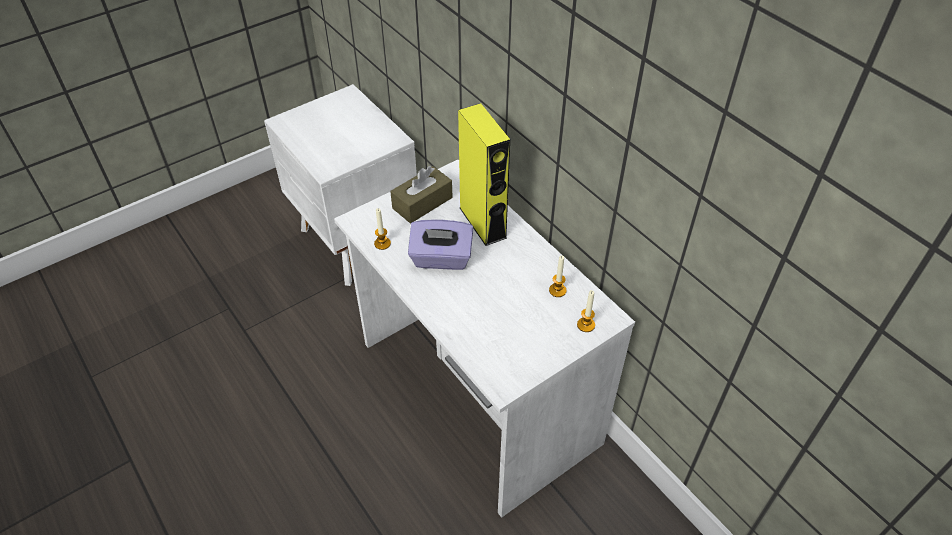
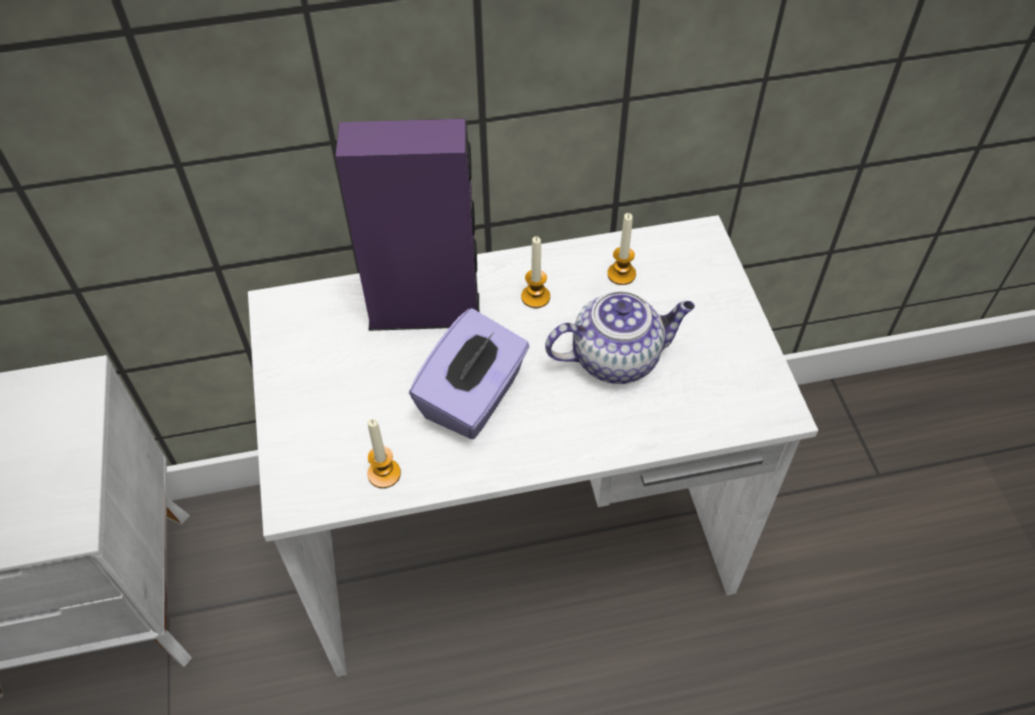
camera: 65 degrees left, 5 degrees up
(422, 203) = (322, 378): brown tissue box -> none
(482, 222) = (424, 311): yellow speaker -> purple speaker
(498, 306) = (617, 357): none -> teapot
(586, 325) = (702, 268): candle -> candle (535, 297)

